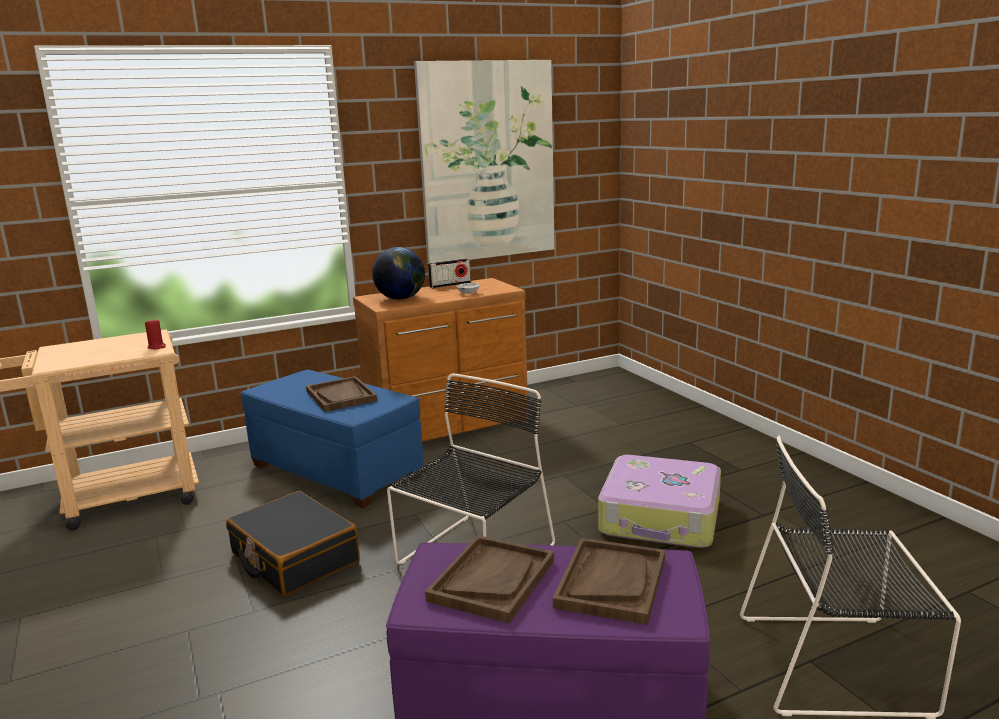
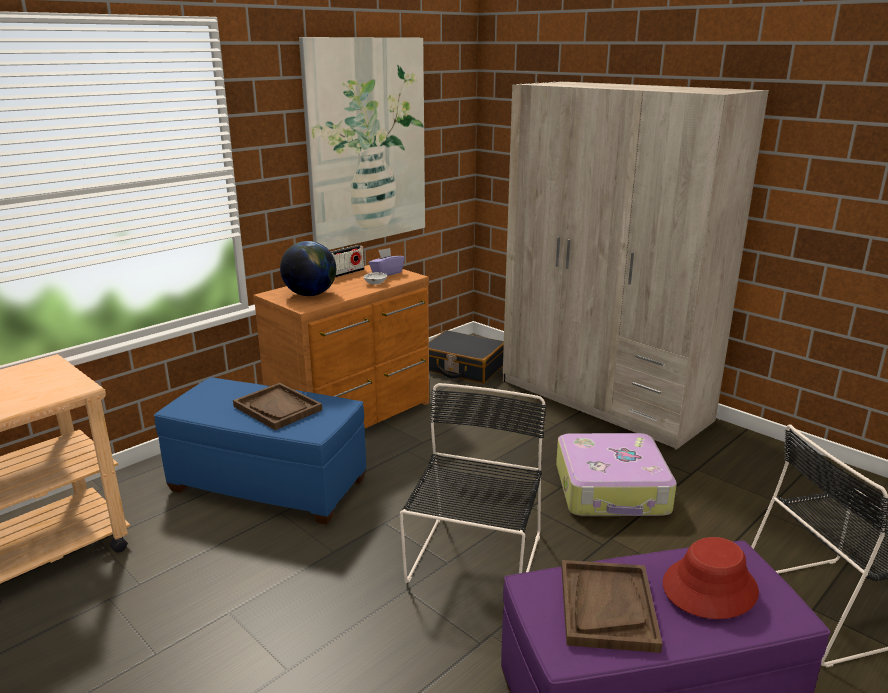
camera: 20 degrees left, 5 degrees up
(157, 347) = (73, 382): red candle -> none
(294, 558) = (291, 596): black suitcase -> black suitcase (463, 367)
(488, 286) = (386, 273): none -> purple tissue box
(611, 582) = (709, 587): brown tray -> red hat
(714, 437) = (603, 400): none -> beige wardrobe

